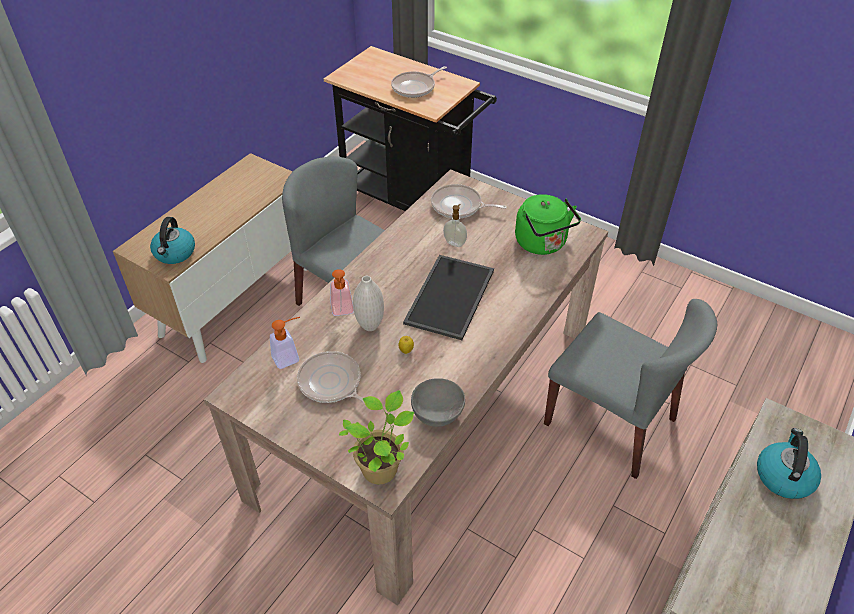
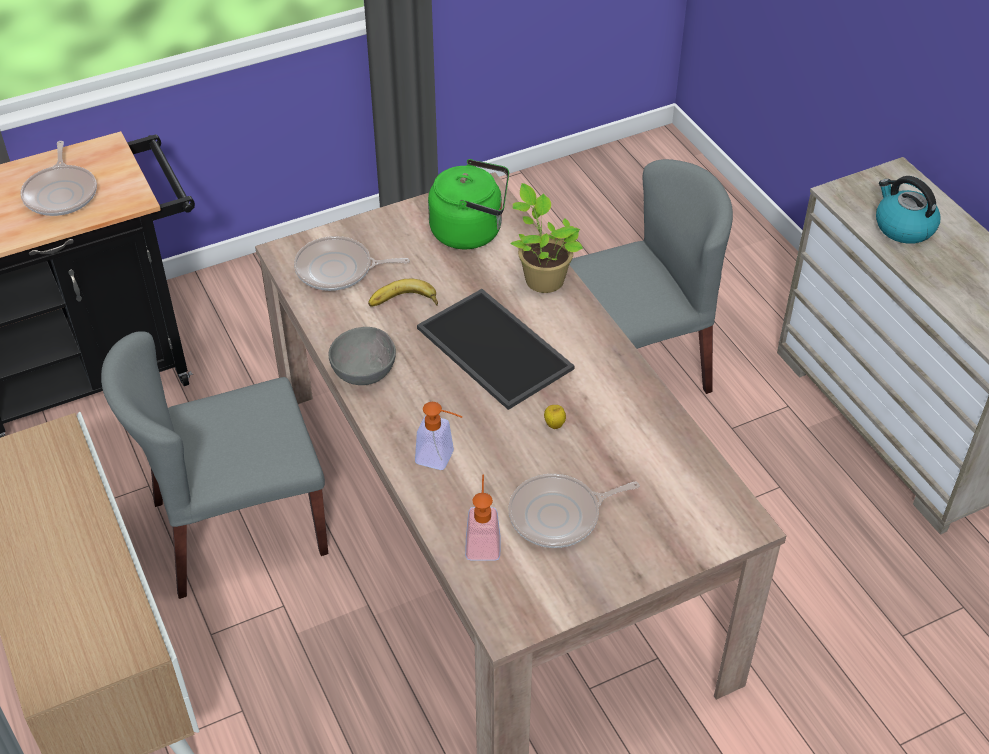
camera: 60 degrees left, 0 degrees up
(175, 253) = (111, 631): kettle -> none
(370, 326) = (487, 442): white vase -> none
(381, 467) = (716, 518): potted plant -> potted plant (542, 278)
(438, 414) = (672, 437): grey bowl -> grey bowl (366, 372)
(455, 243) = (403, 303): soap dispenser -> banana
(459, 206) = (338, 270): frying pan -> frying pan turned 45 degrees clockwise

